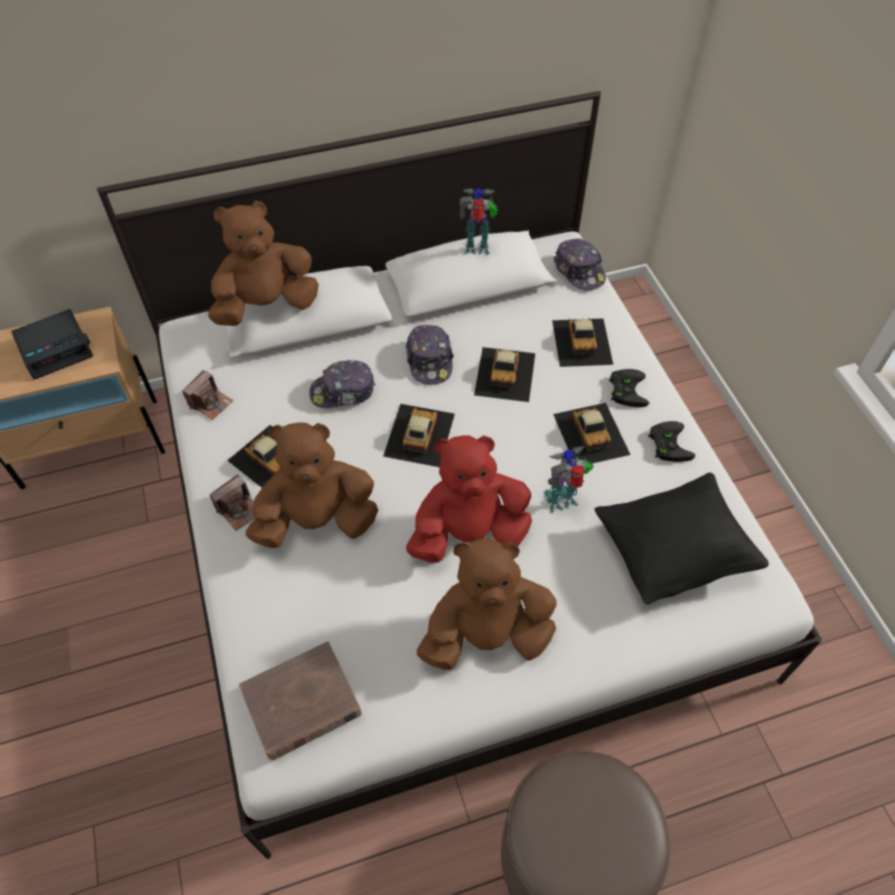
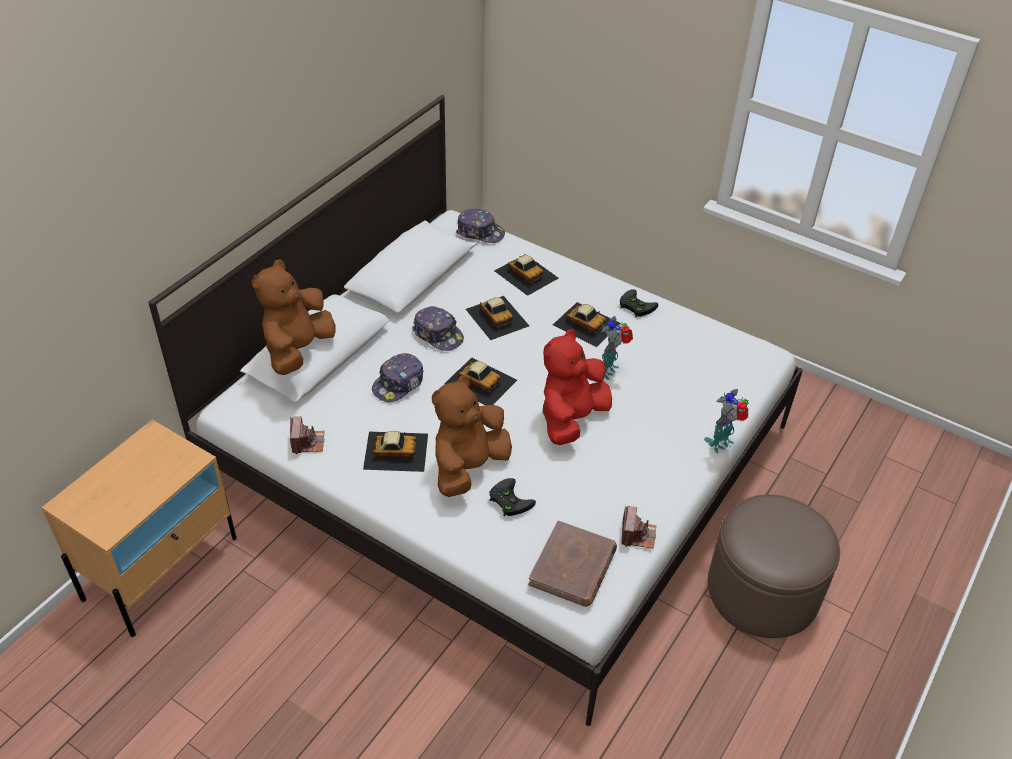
camera: 40 degrees left, 10 degrees down
(56, 349) = (141, 470): alarm clock -> none
(239, 510) = (407, 492): camera -> camera (637, 535)
(419, 435) = (480, 381): toy car -> toy car turned 150 degrees clockwise
(478, 249) = (413, 243): toy robot -> toy robot (721, 443)
(486, 635) = (640, 465): brown plush toy -> none
(626, 389) = (581, 288): black game controller -> black game controller (508, 500)
(673, 552) = (696, 362): black pillow -> none

